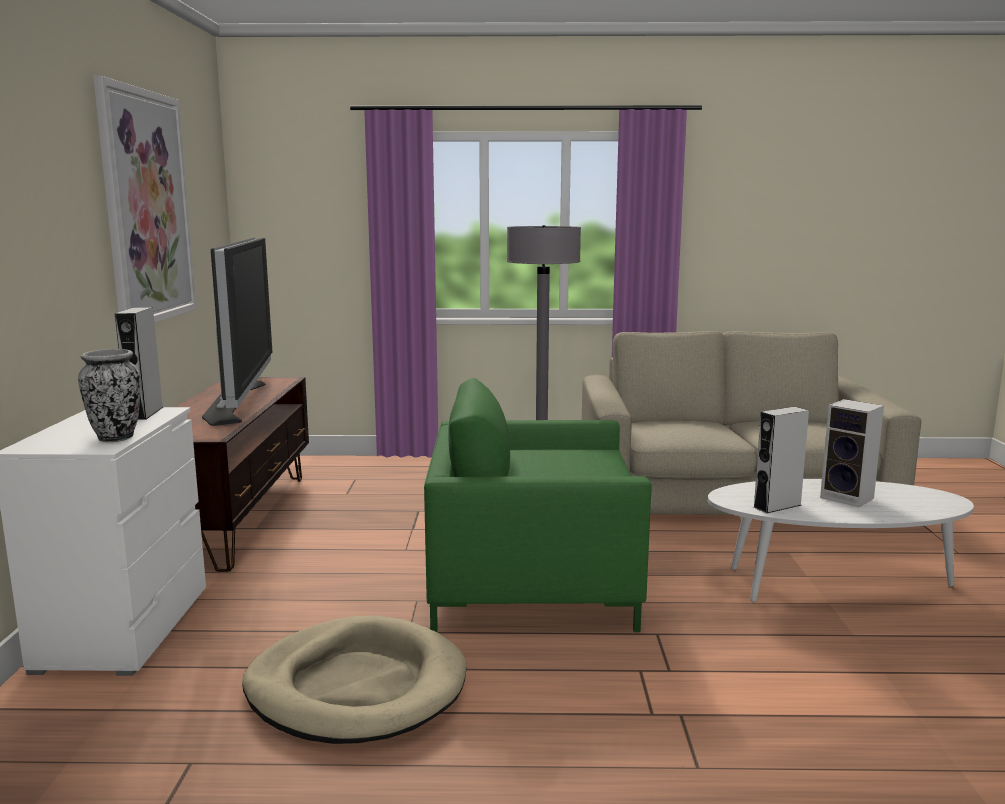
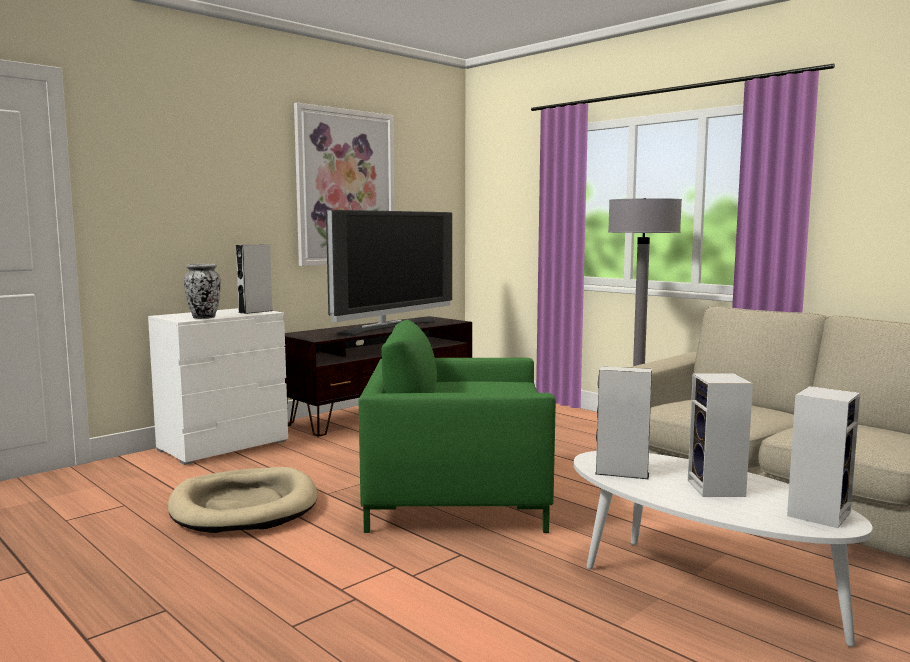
camera: 45 degrees right, 5 degrees down
(531, 583) = (456, 496): green armchair -> green armchair turned 45 degrees counterclockwise
(925, 496) = (818, 513): none -> speaker

